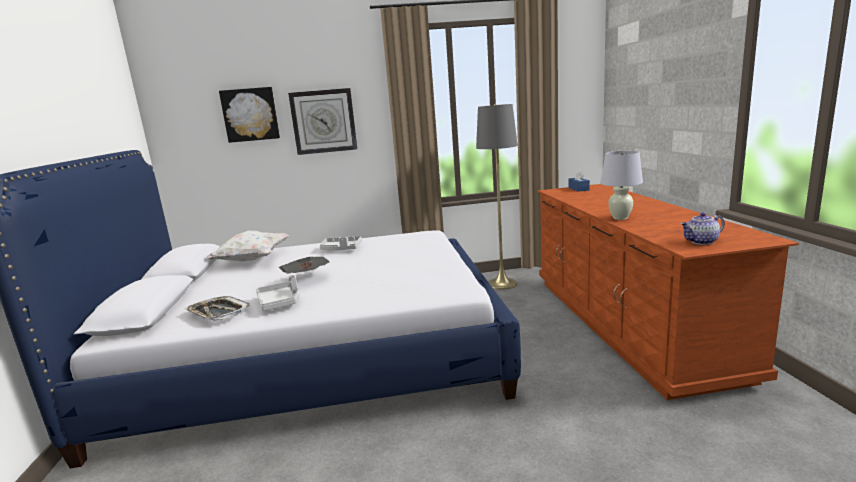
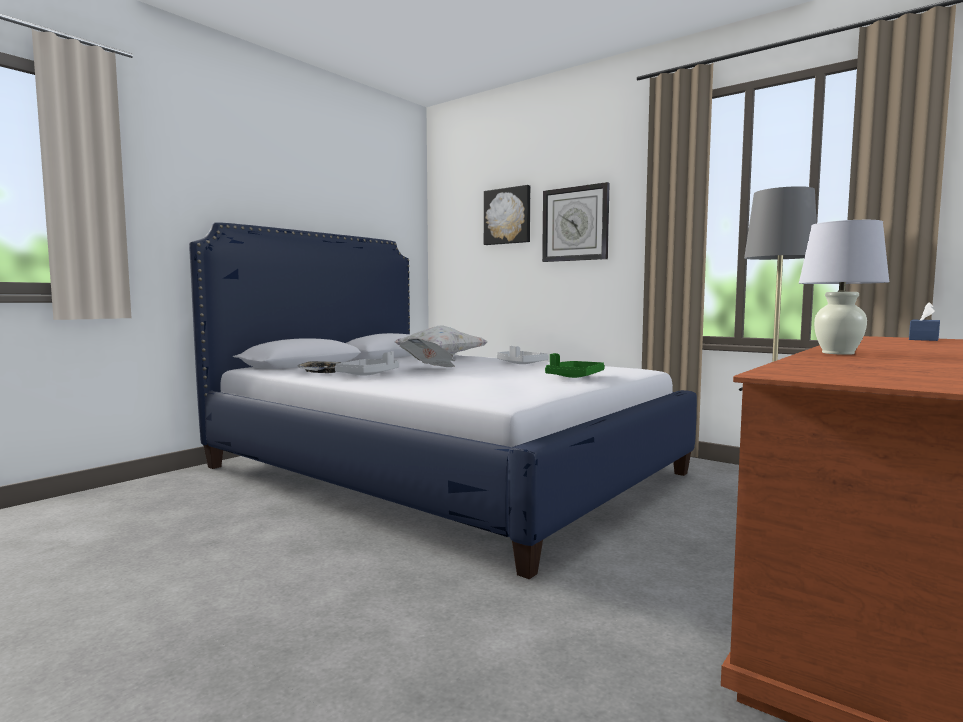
camera: 45 degrees right, 10 degrees down
(423, 253) = (575, 377): none -> green tray
(701, 242) = (849, 374): teapot -> none

